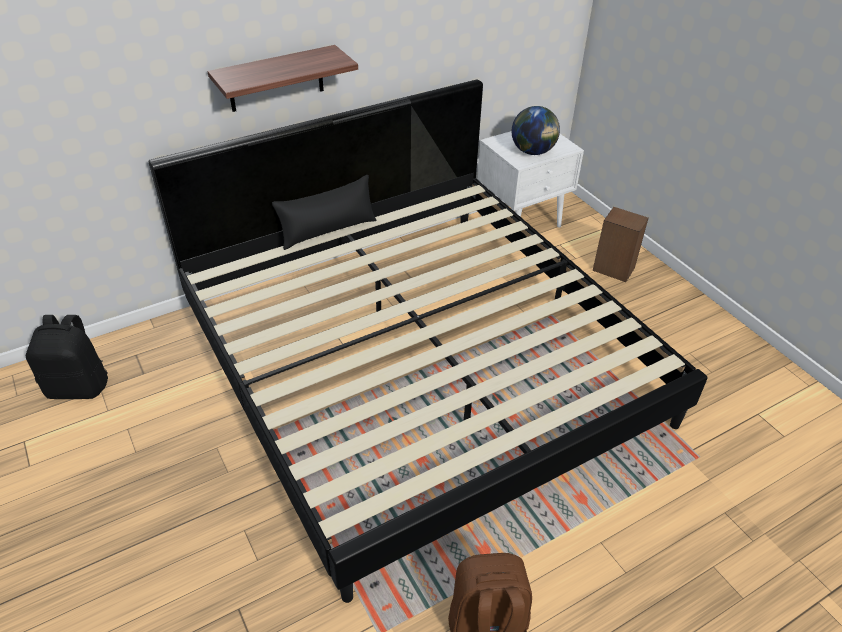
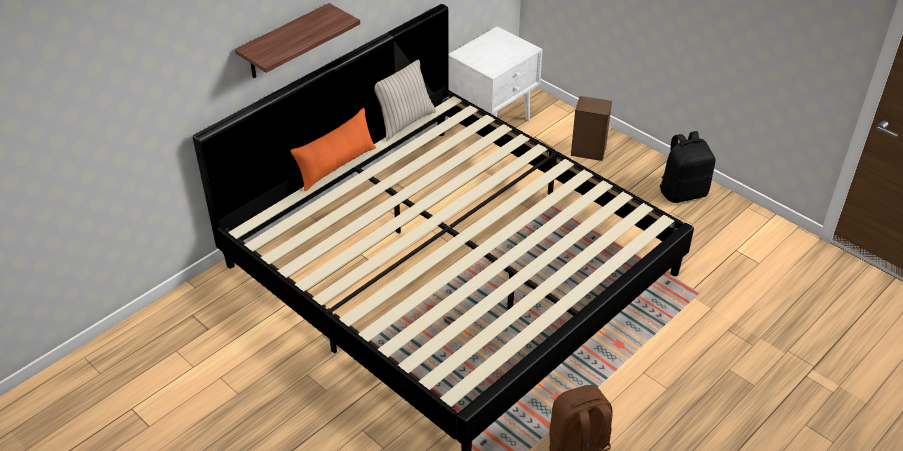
camera: 15 degrees left, 0 degrees up
(79, 386) = (154, 353): black backpack -> black backpack (683, 192)
(328, 231) = (336, 166): black pillow -> orange pillow
(416, 200) = (404, 121): none -> beige pillow
(533, 151) = (498, 58): globe -> none

